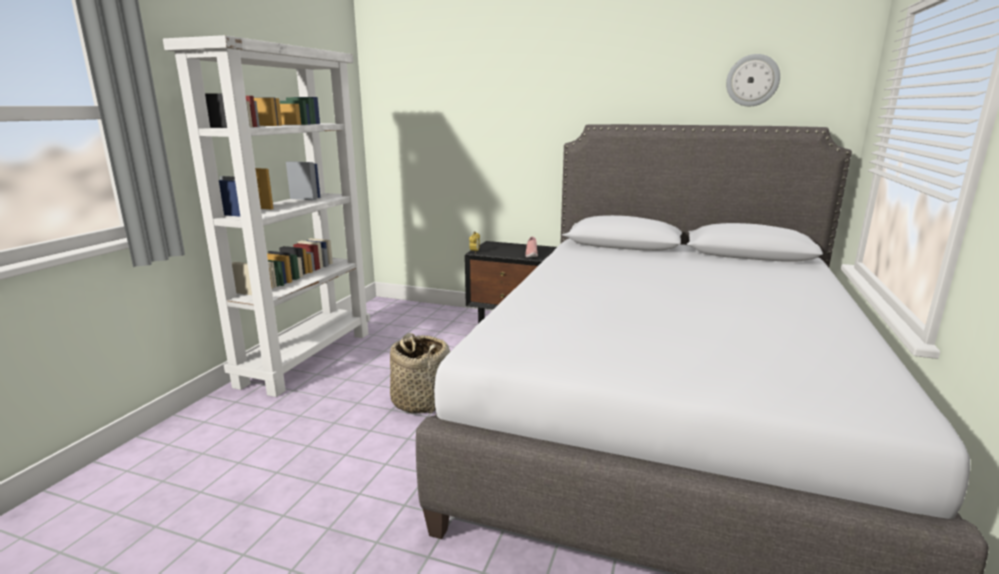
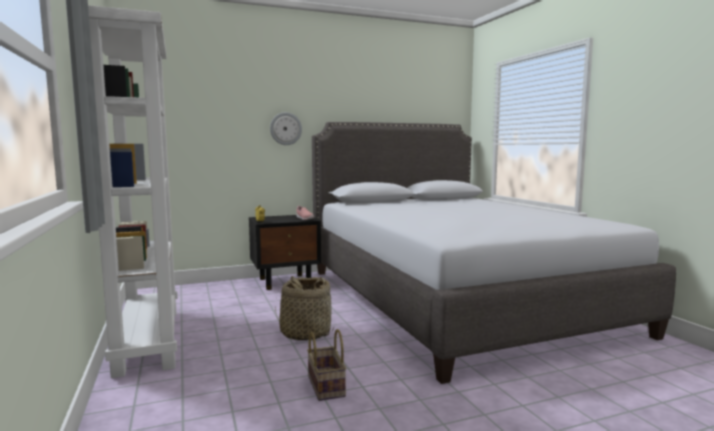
camera: 40 degrees left, 10 degrees down
(333, 474) = (324, 386): none -> basket
(752, 80) = (418, 97): wall clock -> wall clock (285, 128)

